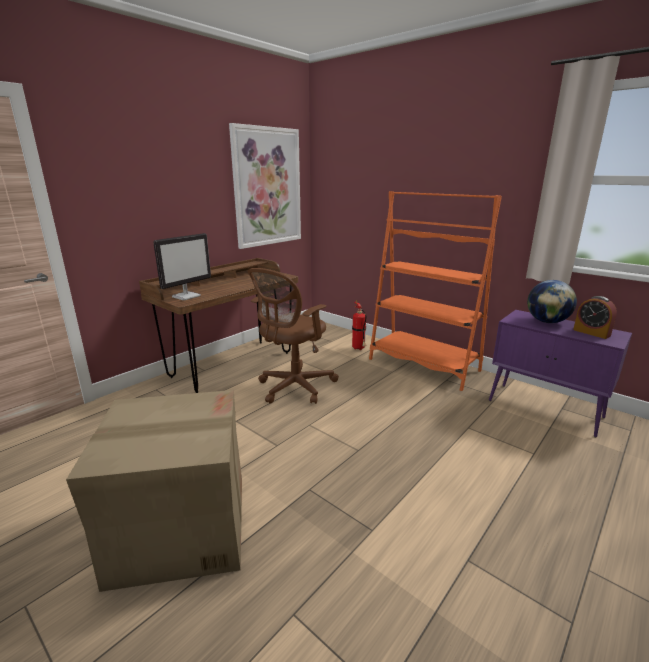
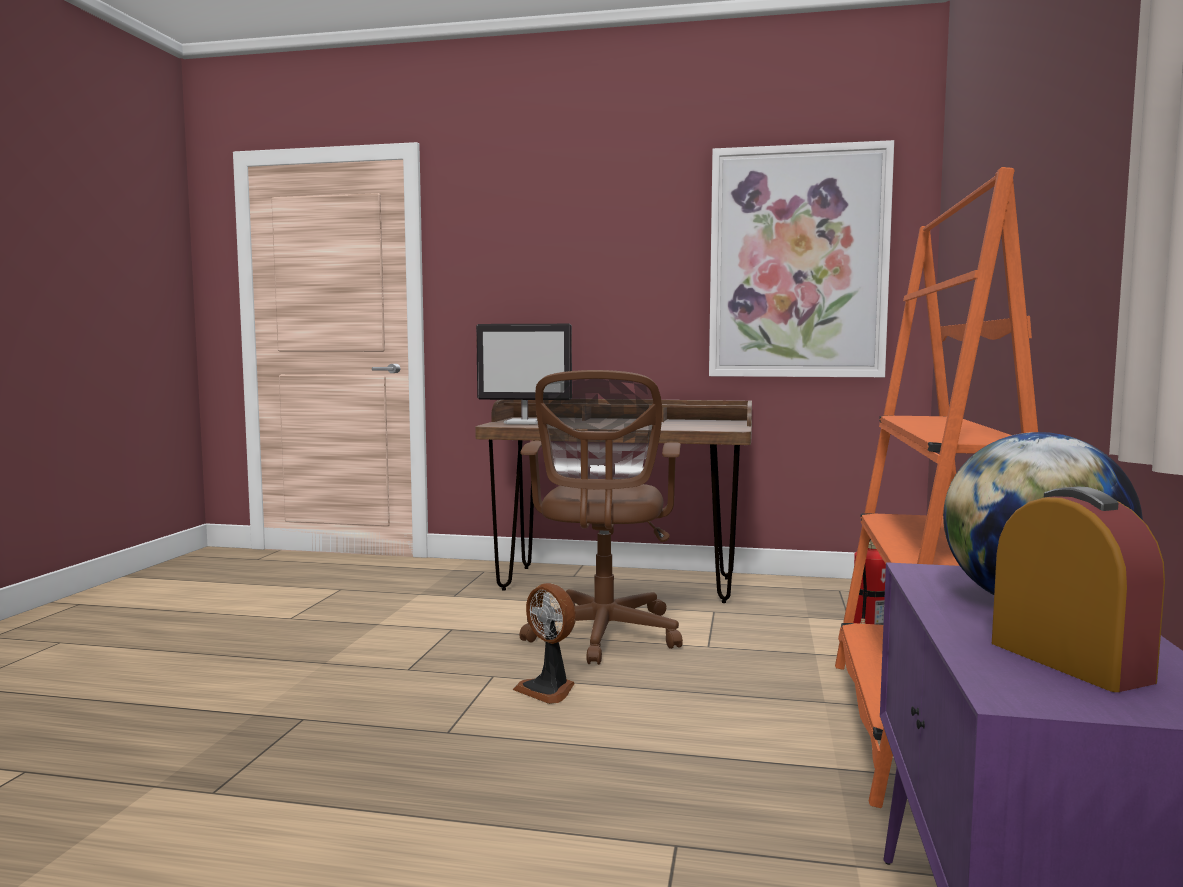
camera: 60 degrees right, 15 degrees down
(180, 527) = (188, 666): cardboard box -> none
(293, 388) = (603, 637): brown office chair -> brown office chair turned 90 degrees counterclockwise
(337, 416) = (548, 689): none -> fan
(591, 332) = (1069, 661): alarm clock -> alarm clock turned 135 degrees clockwise

